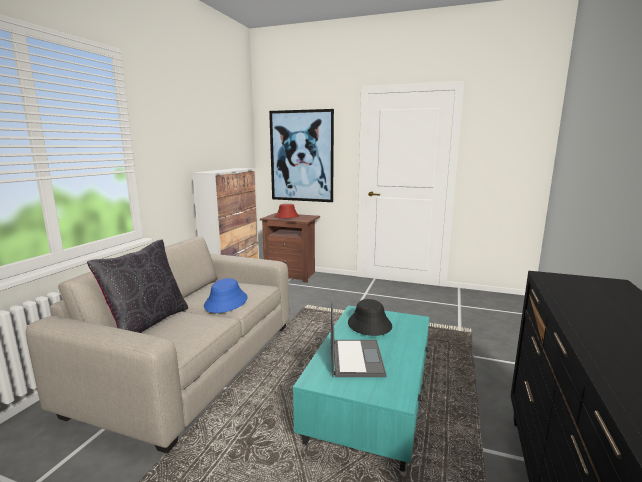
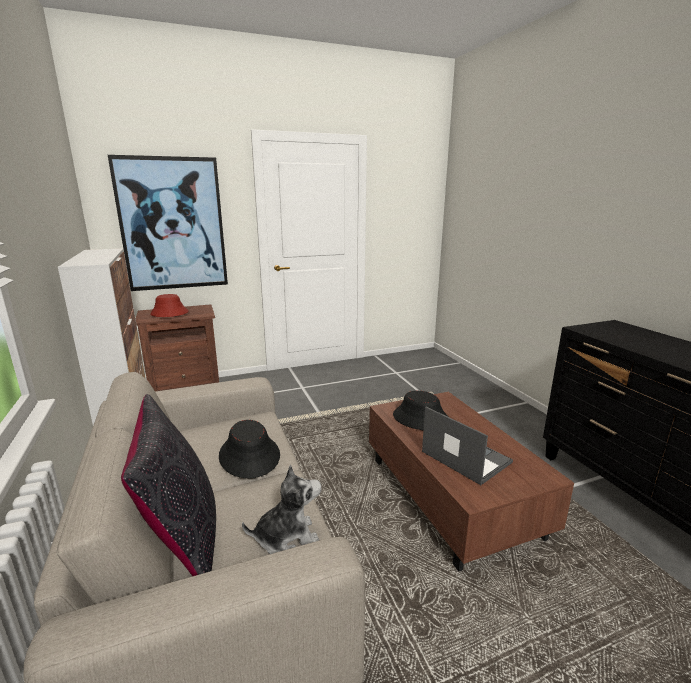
camera: 40 degrees left, 5 degrees up
(177, 342) = (287, 537): none -> plush toy
(226, 302) = (250, 455): blue hat -> black hat
(371, 400) = (450, 494): turquoise coffee table -> brown coffee table

